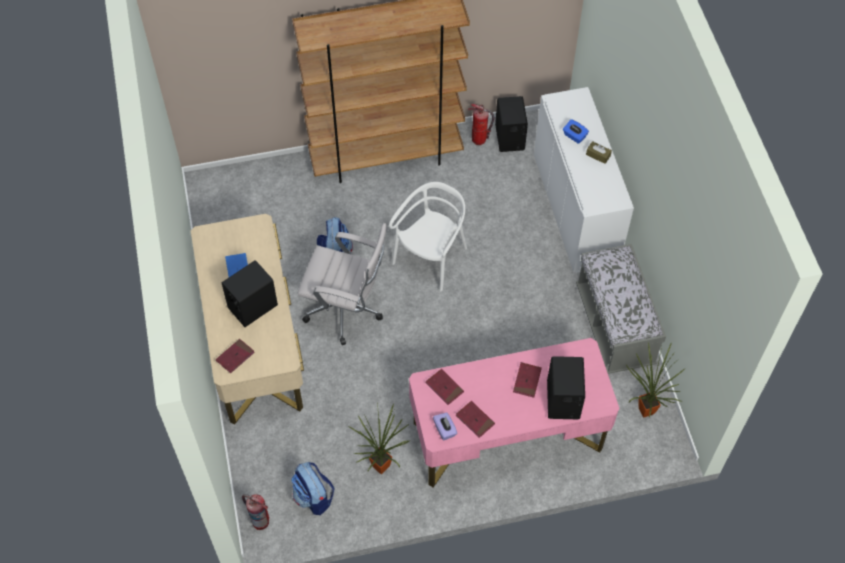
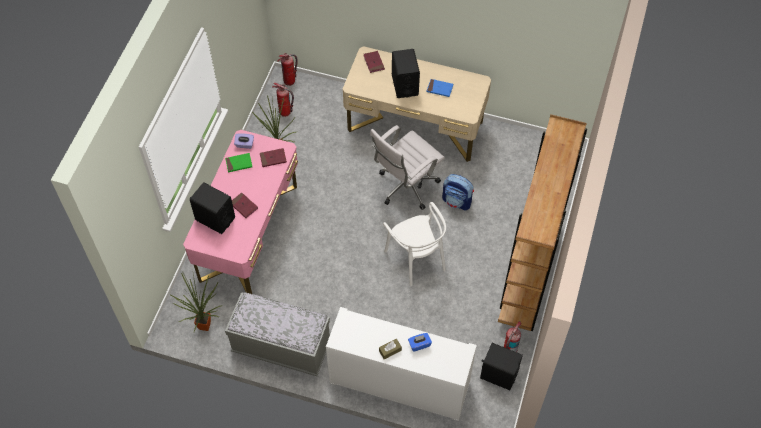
camera: 120 degrees right, 0 degrees up
(314, 497) = (285, 112): backpack -> fire extinguisher
(475, 420) = (239, 163): red book -> green book

